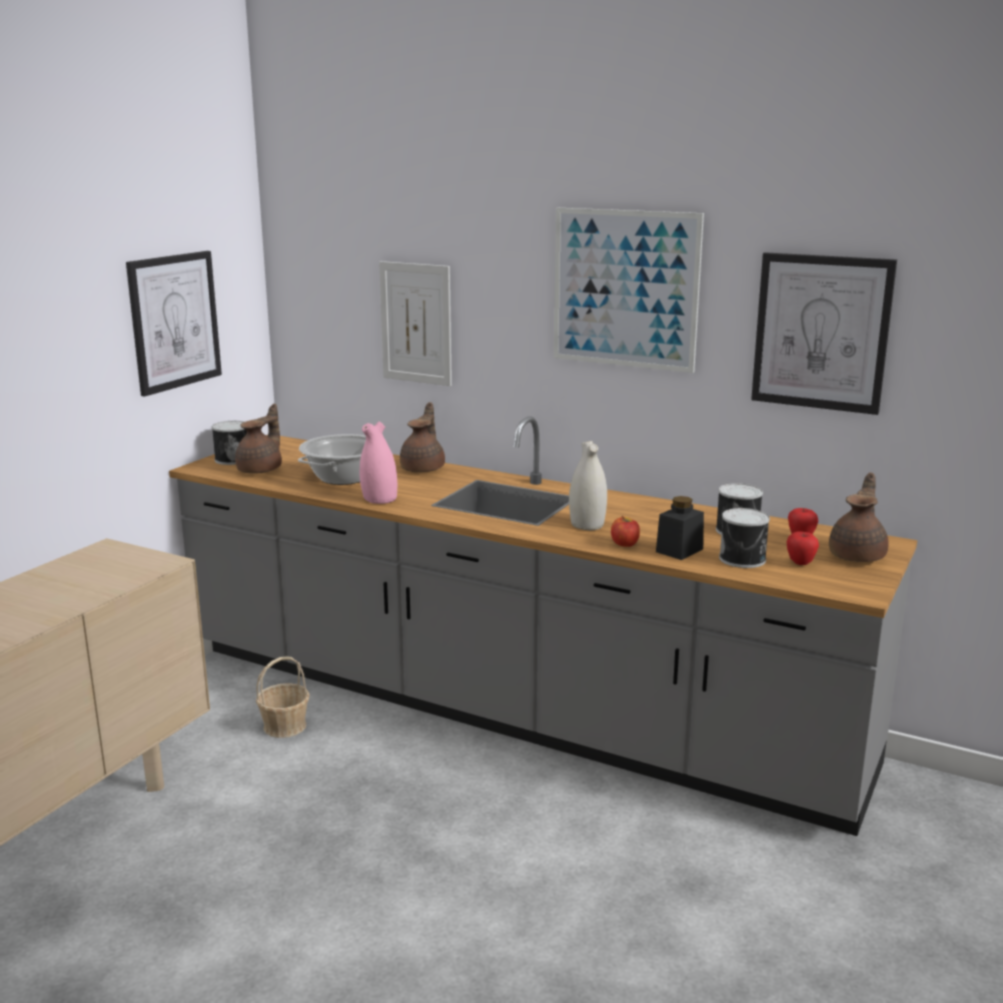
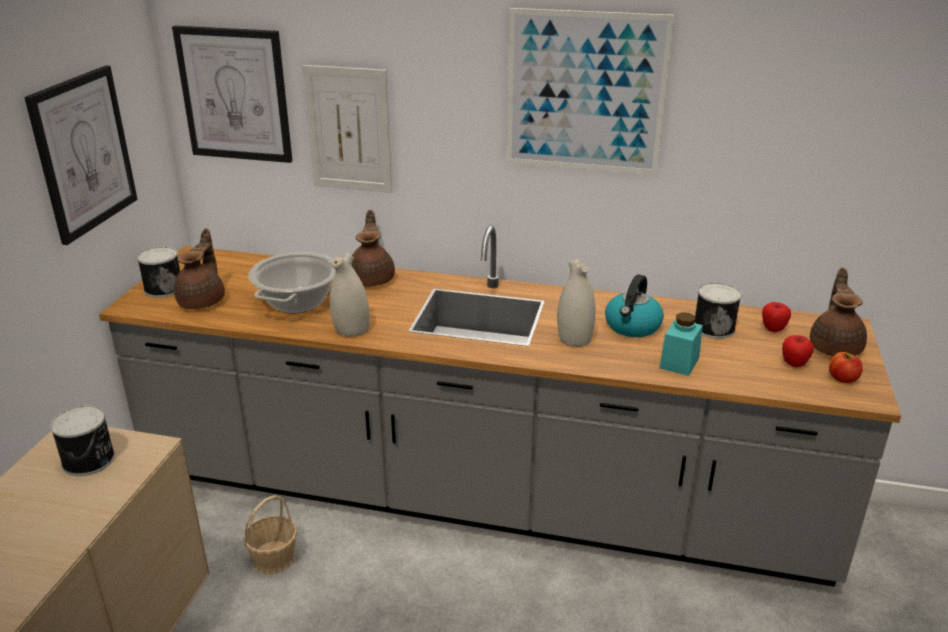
camera: 15 degrees left, 10 degrees up
(379, 499) = (351, 330): pink vase -> white vase
(625, 544) = (625, 361): apple -> apple (842, 379)
(653, 522) = (632, 326): none -> kettle
(679, 550) = (679, 363): black jar -> turquoise jar
(743, 559) = (742, 366): can -> can (90, 460)
(821, 332) = (790, 133): picture -> picture (235, 95)

